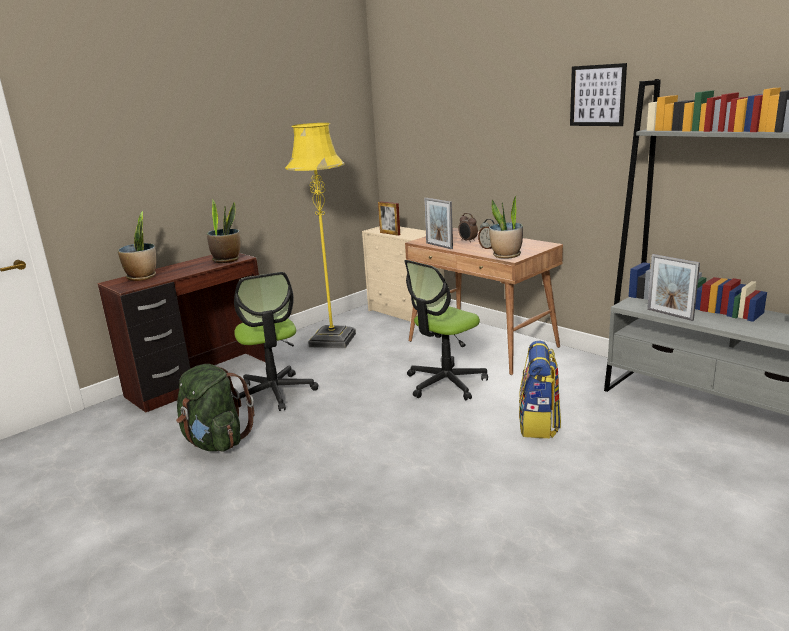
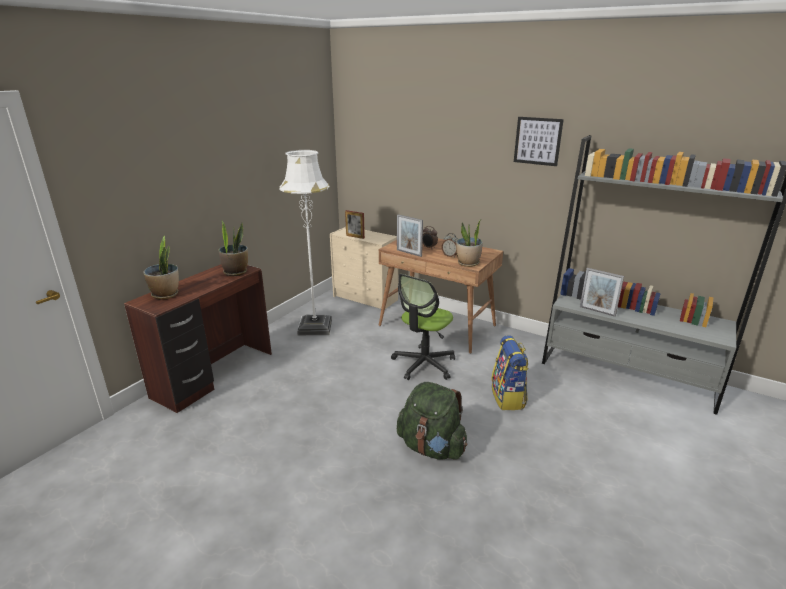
camera: 15 degrees left, 5 degrees up
(216, 442) = (256, 438): green backpack -> green backpack (431, 447)
(274, 393) = (287, 384): office chair -> none
(333, 340) = (315, 327): yellow floor lamp -> white floor lamp

